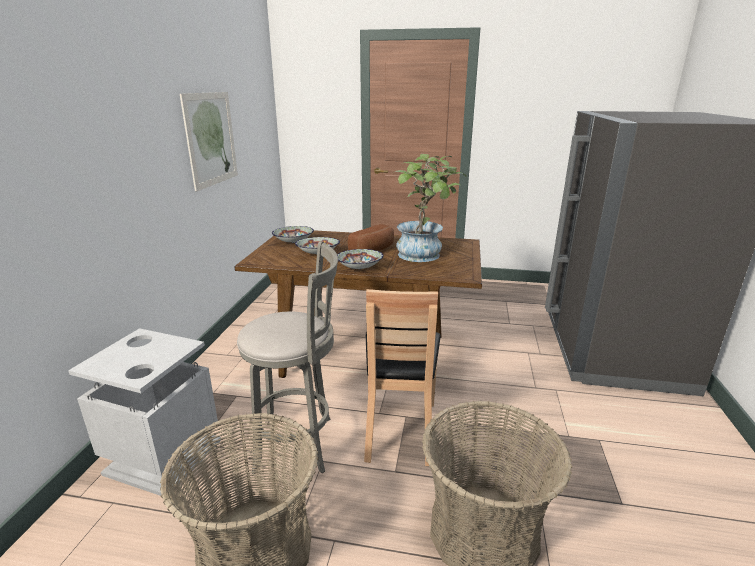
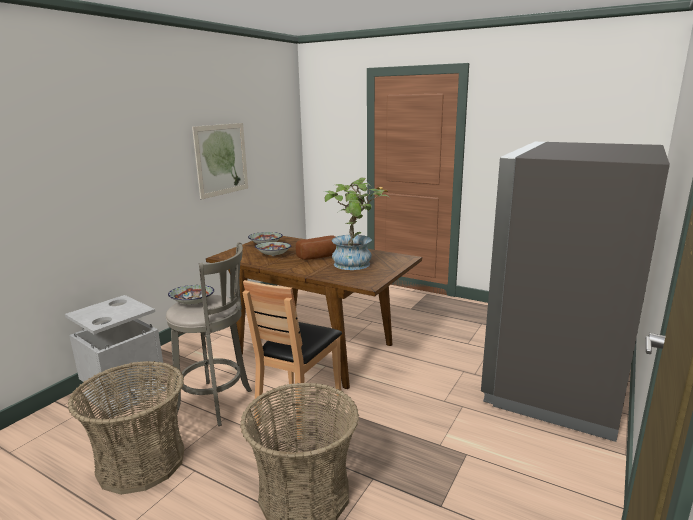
camera: 20 degrees right, 5 degrees down
(359, 268) = (291, 269): bowl -> bowl (193, 303)

